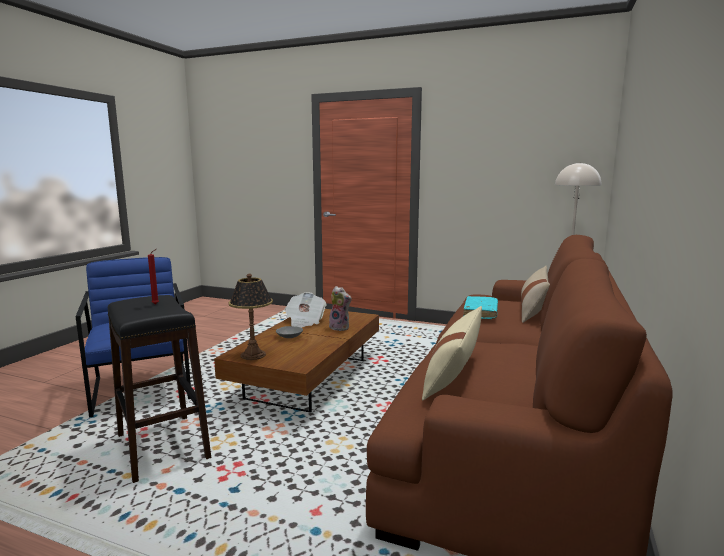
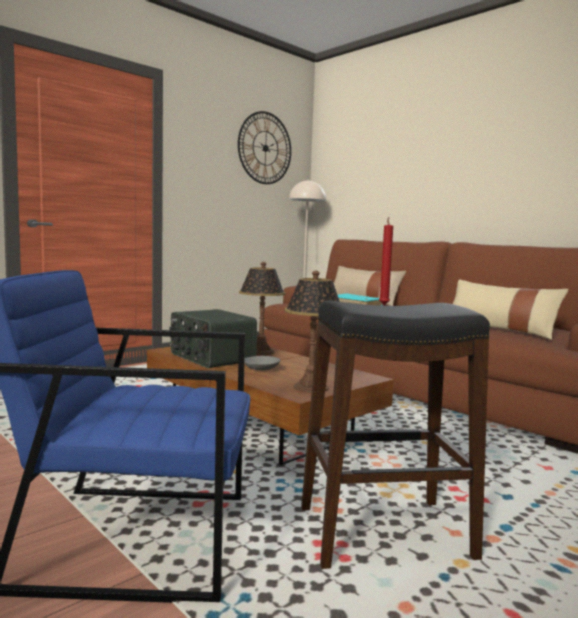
camera: 65 degrees left, 5 degrees down
(304, 321) = (210, 358): newspaper -> radio
(340, 327) = (260, 352): plush toy -> table lamp
(538, 132) = (265, 148): none -> wall clock

